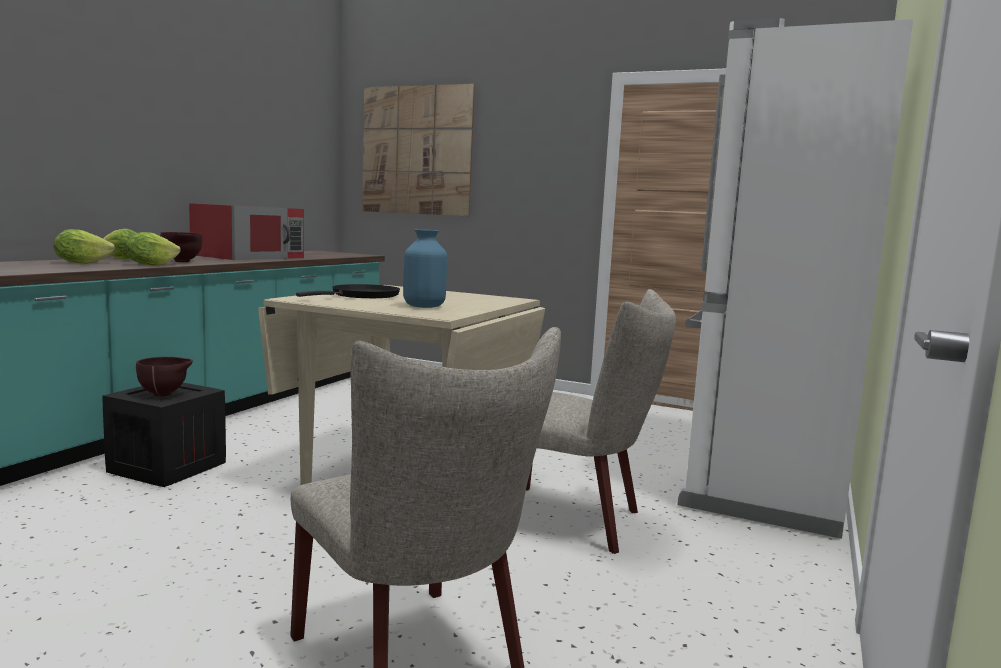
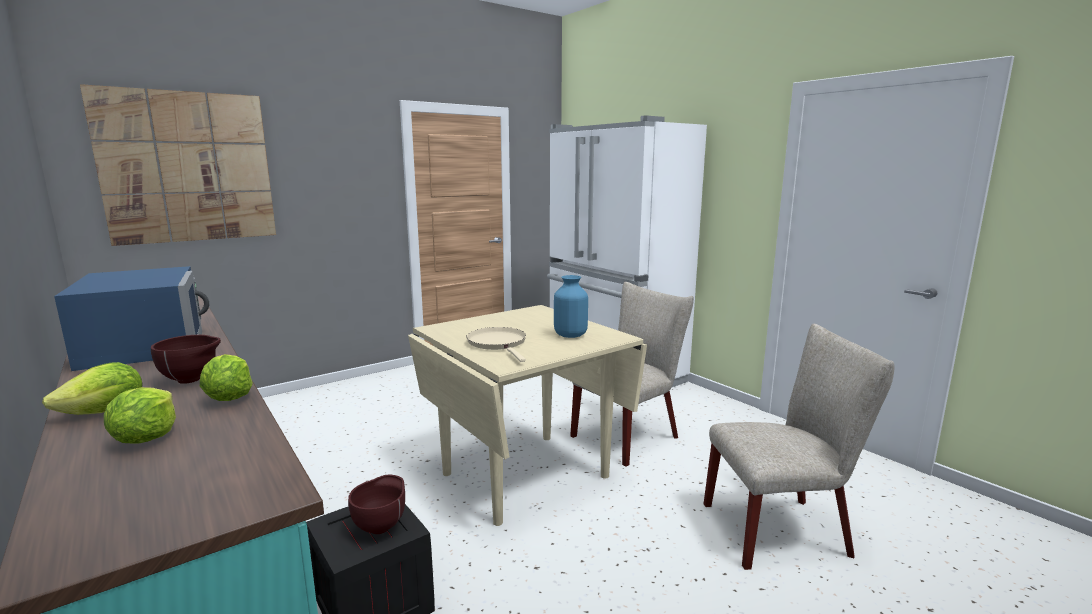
camera: 60 degrees left, 5 degrees up
(250, 256) = (145, 345): red microwave -> blue microwave
(362, 296) = (498, 343): black frying pan -> beige frying pan

